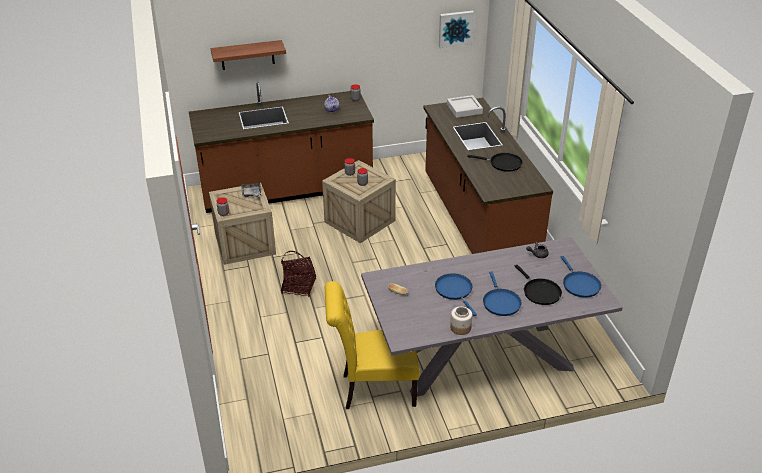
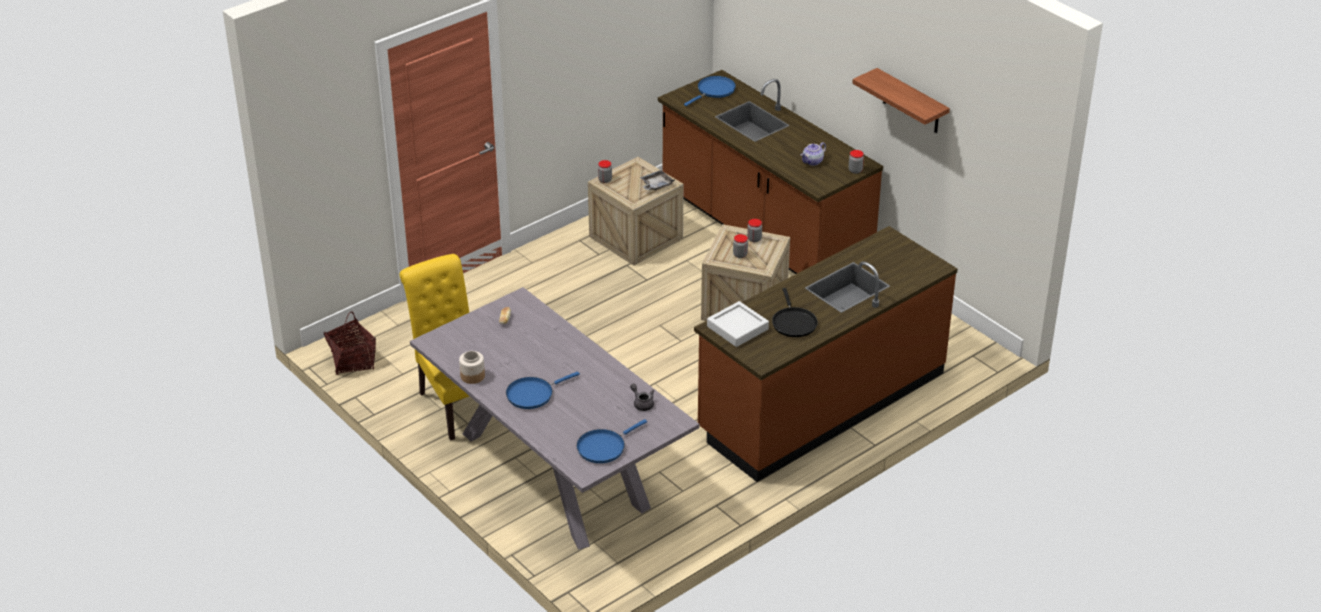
camera: 65 degrees right, 0 degrees up
(247, 55) = (784, 41): shelf -> shelf (911, 102)
(299, 286) = (588, 300): basket -> basket (352, 361)
(455, 28) = (1003, 162): picture -> none
(455, 291) = (532, 357): blue frying pan -> blue frying pan (714, 91)
(464, 109) = (908, 260): grey tray -> grey tray (737, 328)
(540, 292) = (570, 419): black frying pan -> none

